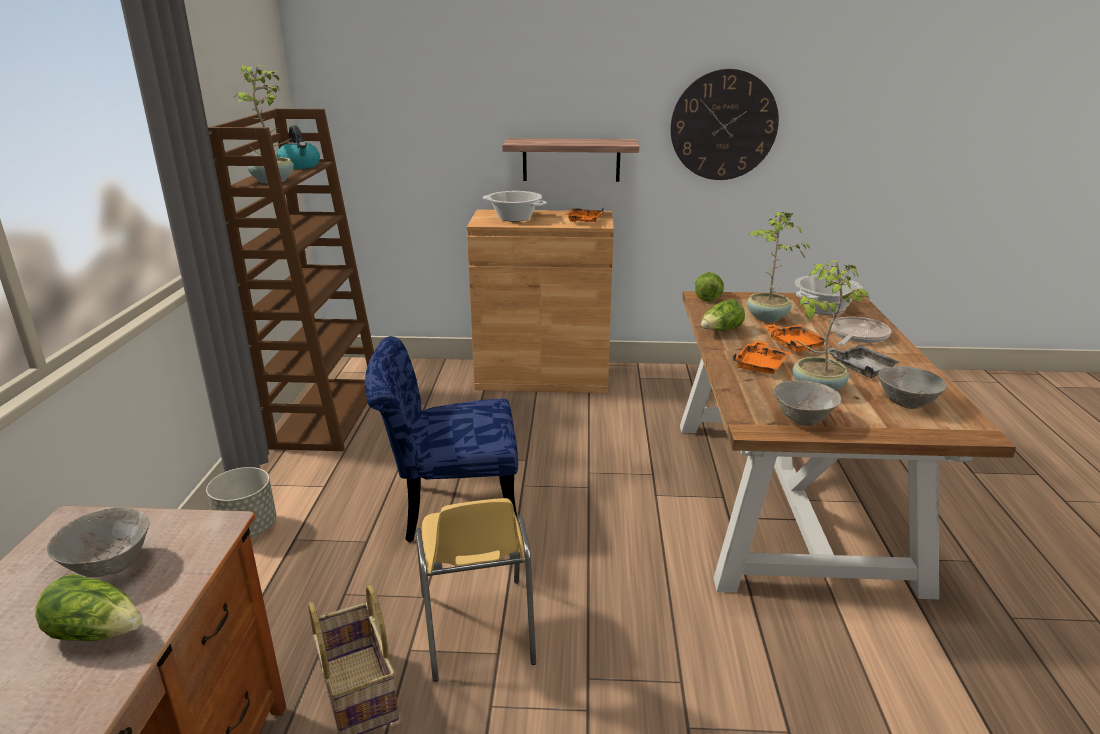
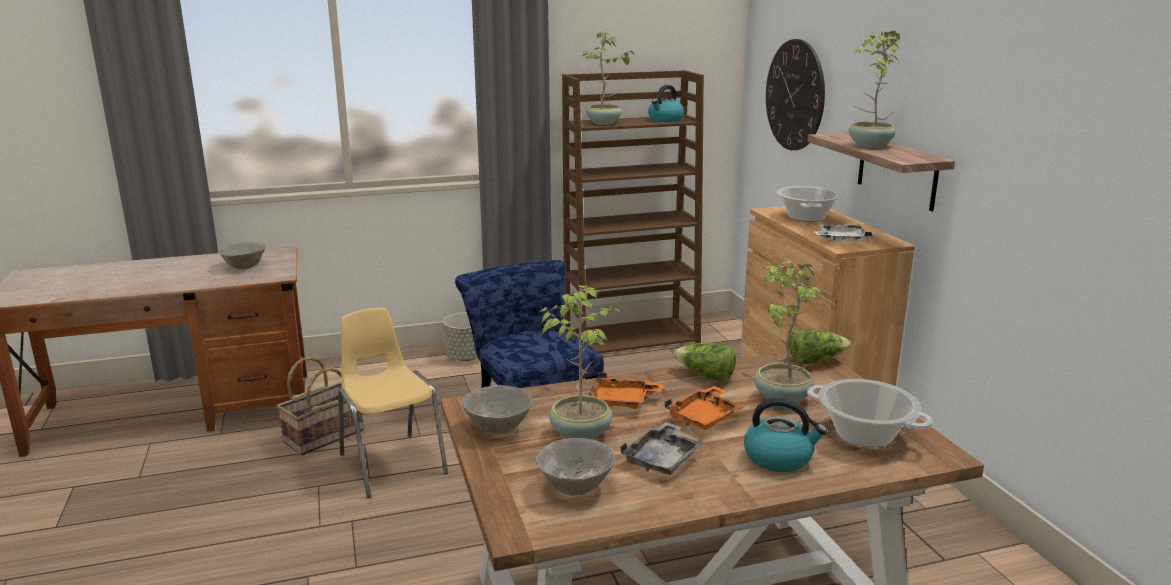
camera: 70 degrees right, 5 degrees down
(98, 632) = (194, 278): lettuce -> none
(477, 629) = (392, 463): yellow chair -> yellow chair turned 90 degrees clockwise
(567, 142) = (869, 145): none -> potted plant
(584, 221) = (840, 240): orange tray -> white tray
(723, 125) = (1048, 165): wall clock -> wall clock (795, 95)
(857, 336) = (779, 458): frying pan -> kettle

